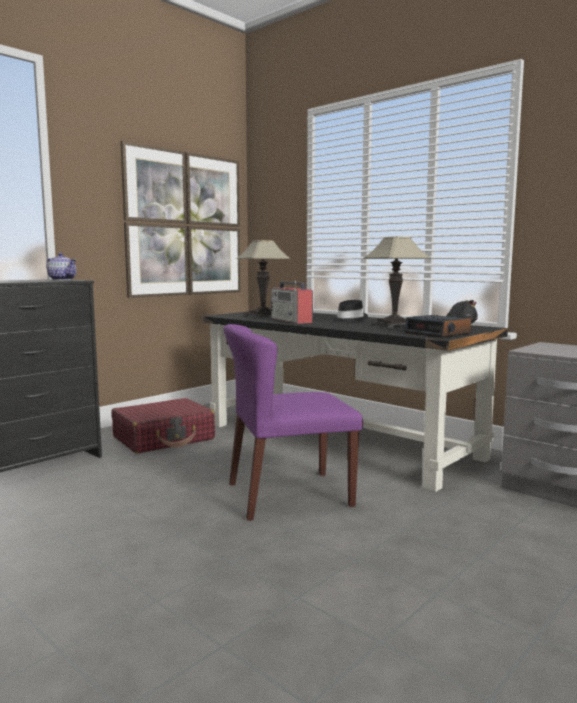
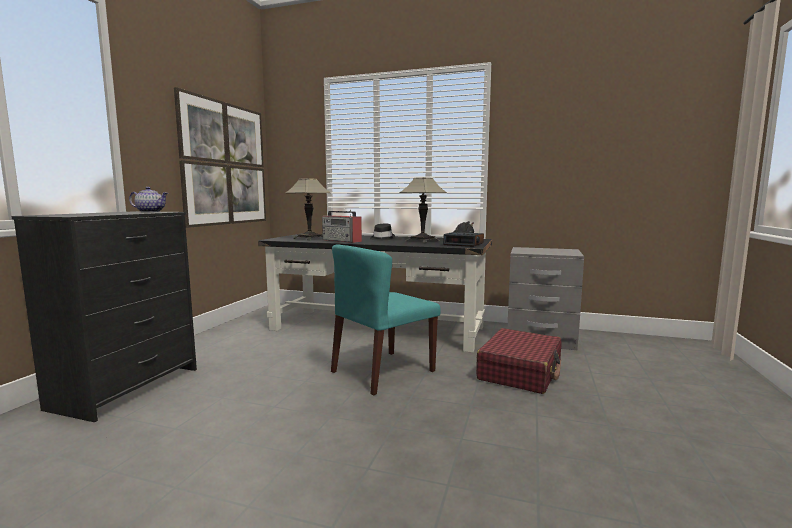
camera: 25 degrees left, 0 degrees up
(164, 438) = (238, 346): red suitcase -> red suitcase (520, 372)
(288, 495) = (382, 372): purple chair -> turquoise chair

